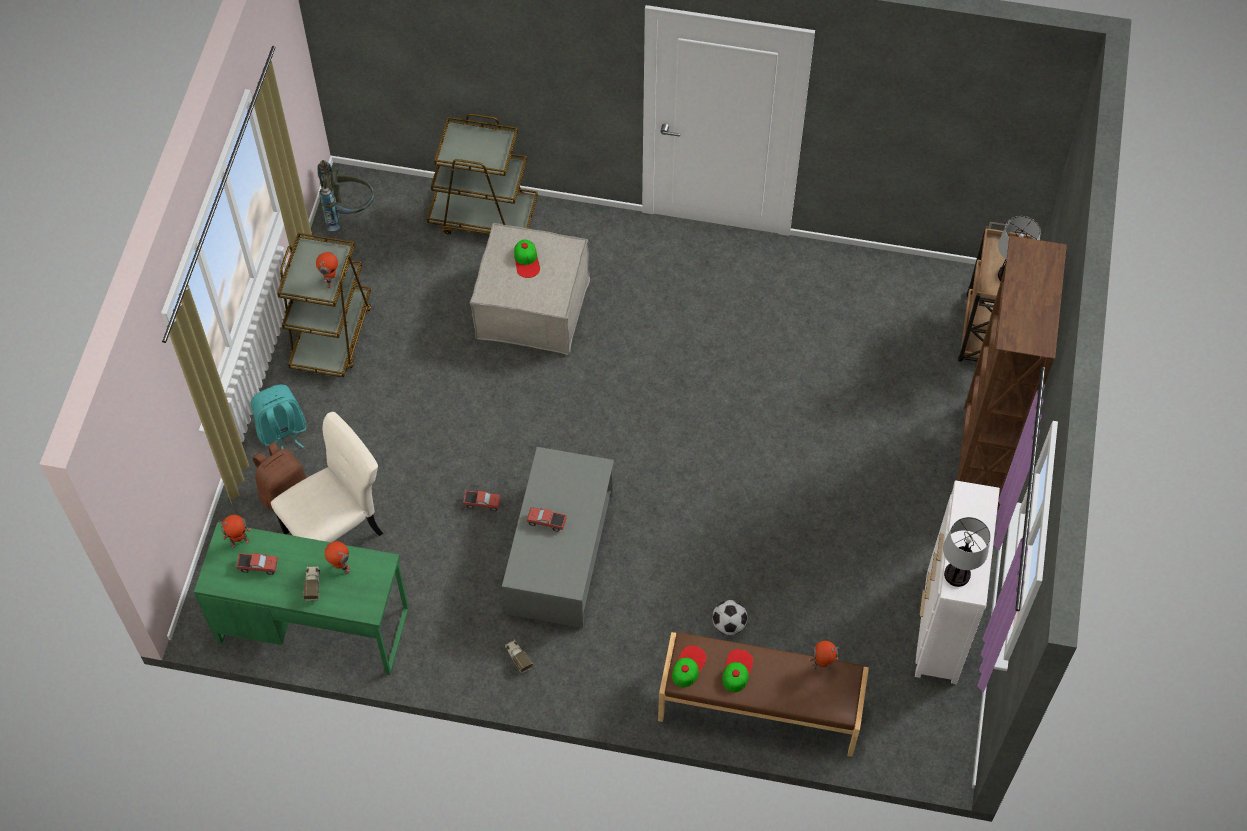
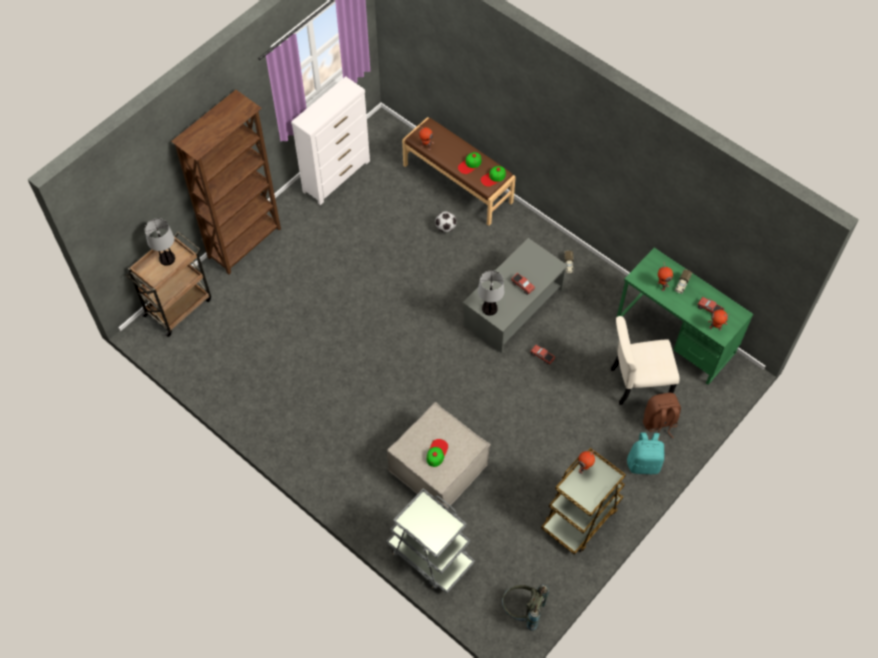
camera: 150 degrees left, 0 degrees up
(484, 216) = (430, 555): brown cart -> grey cart
(956, 575) = (348, 94): table lamp -> table lamp (490, 309)

